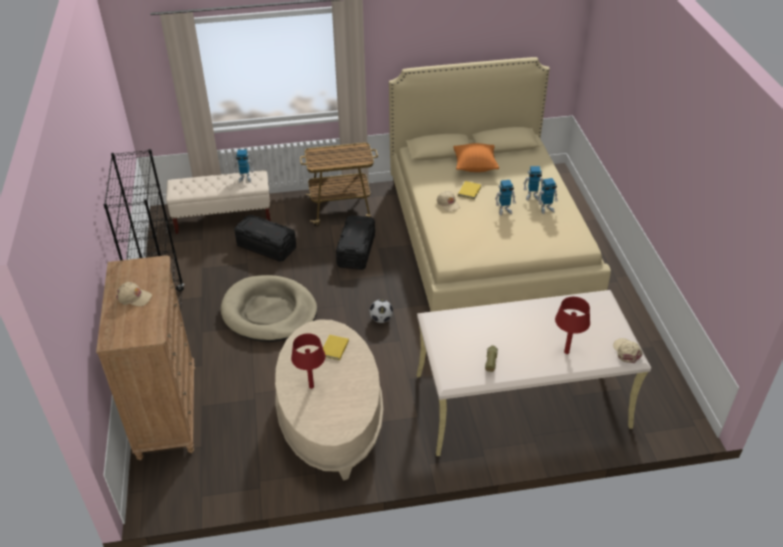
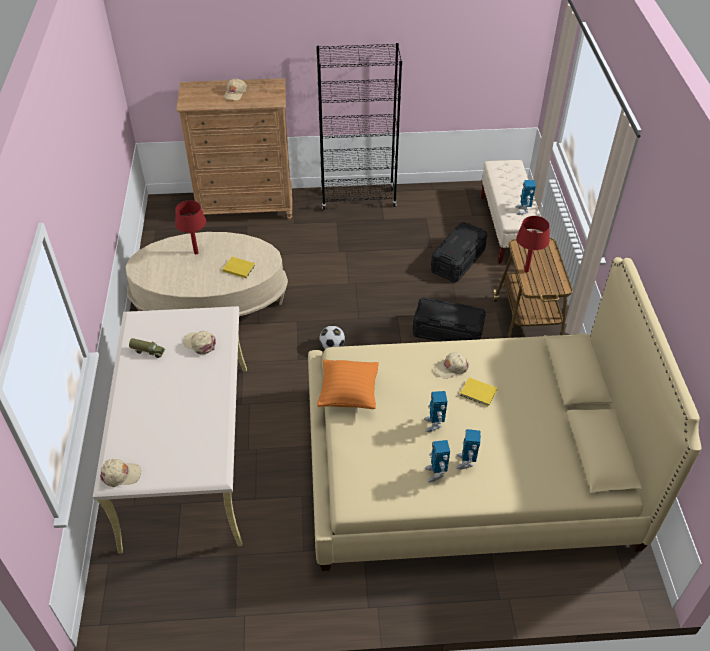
camera: 95 degrees right, 5 degrees up
(269, 312) = (356, 264): beige dog bed -> none
(472, 328) = (200, 344): none -> beige cap
(475, 166) = (538, 407): orange pillow -> orange pillow (348, 394)
(566, 352) = (140, 417): red table lamp -> red table lamp (526, 270)

